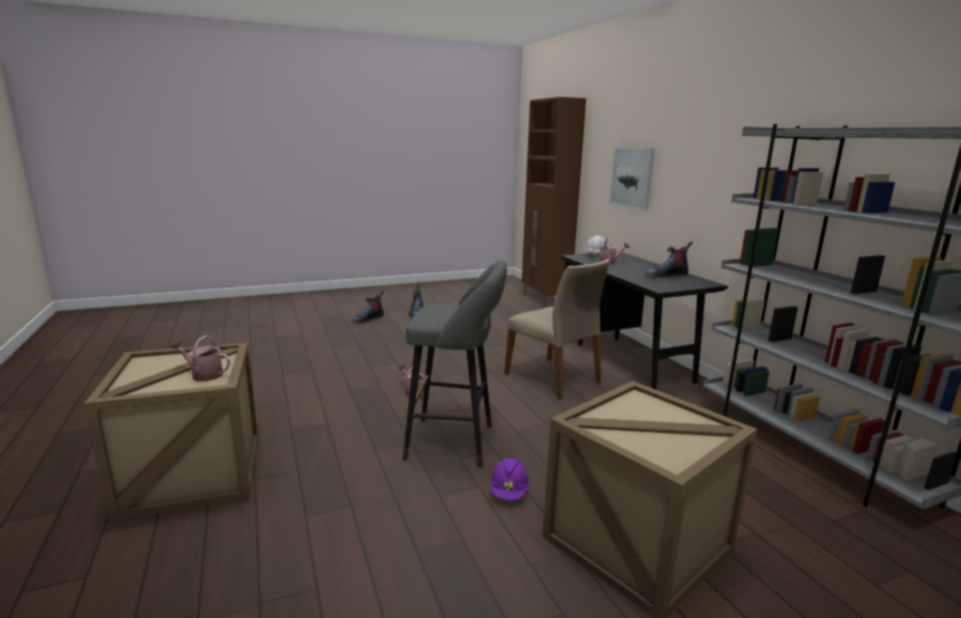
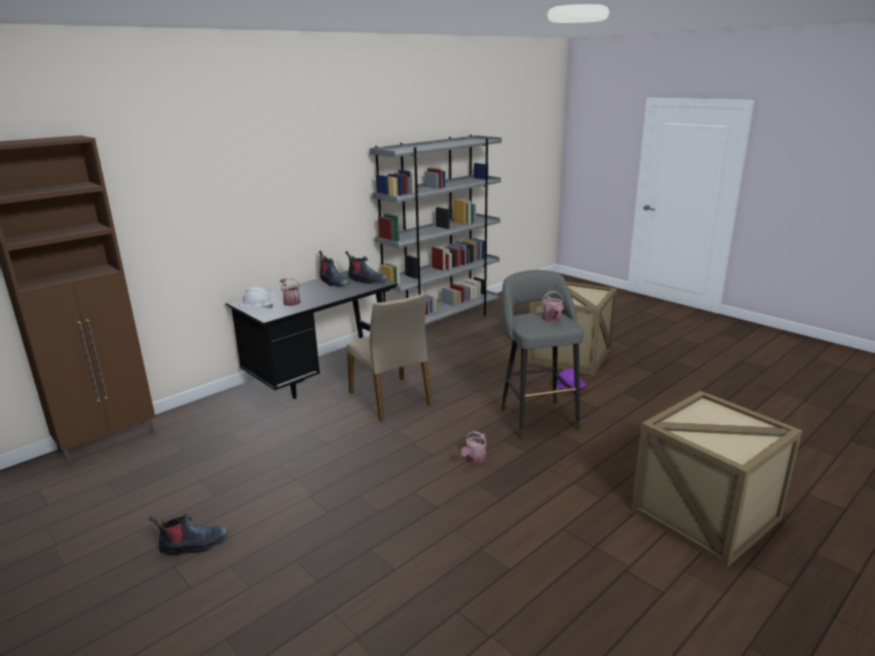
camera: 110 degrees left, 5 degrees up
(203, 374) = (705, 415): watering can -> watering can (552, 319)
(368, 319) = (242, 590): boot -> boot (366, 281)
(554, 378) = (391, 399): beige chair -> beige chair turned 120 degrees clockwise
(632, 177) = (214, 220): picture -> none

